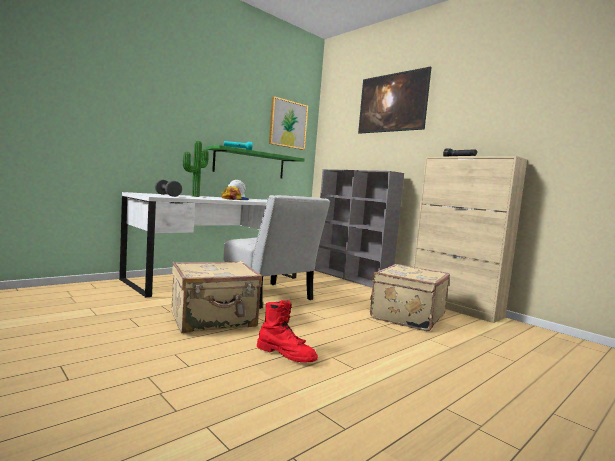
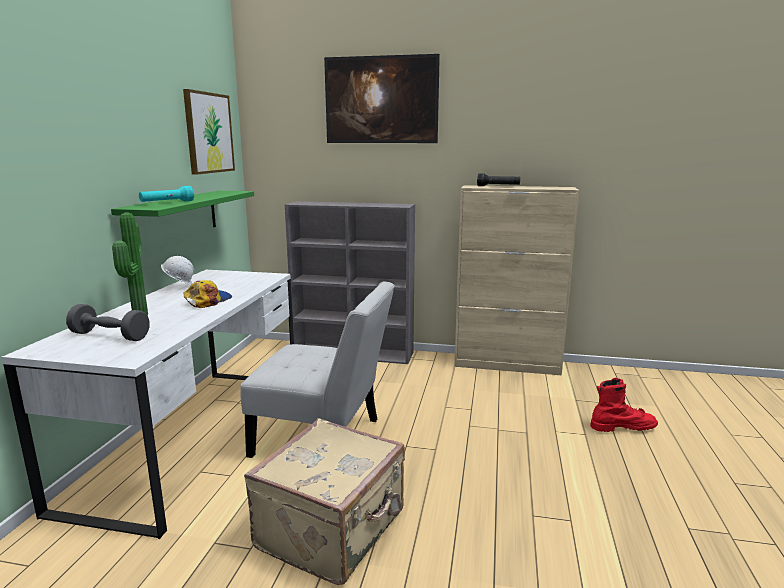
camera: 35 degrees left, 10 degrees up
(286, 355) = (495, 542): red boot -> red boot (622, 427)
(406, 317) = (494, 403): beige suitcase -> none

